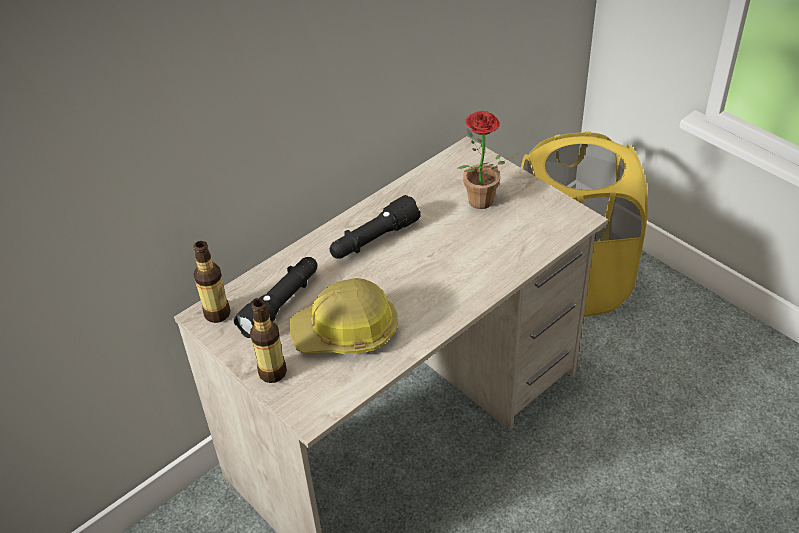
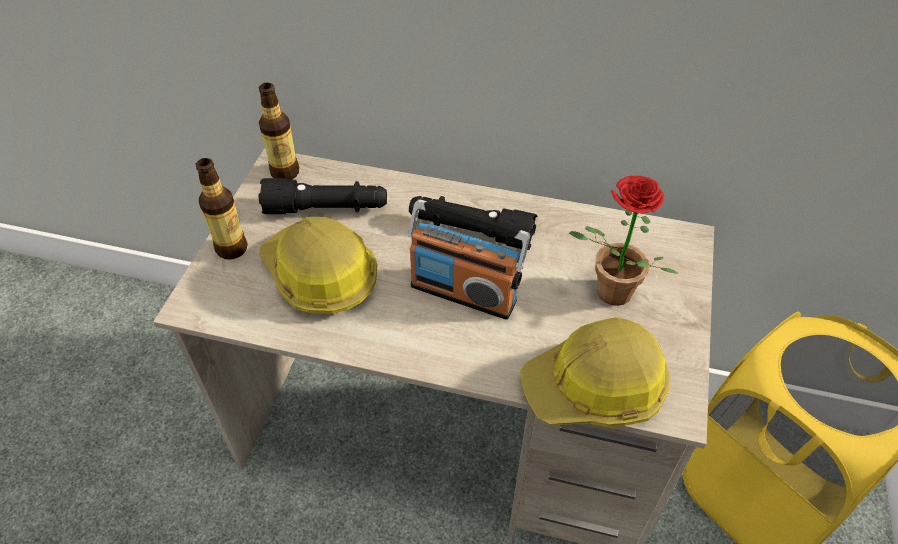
camera: 55 degrees right, 5 degrees up
(424, 266) = (464, 292): none -> radio
(542, 242) = (595, 388): none -> hard hat

